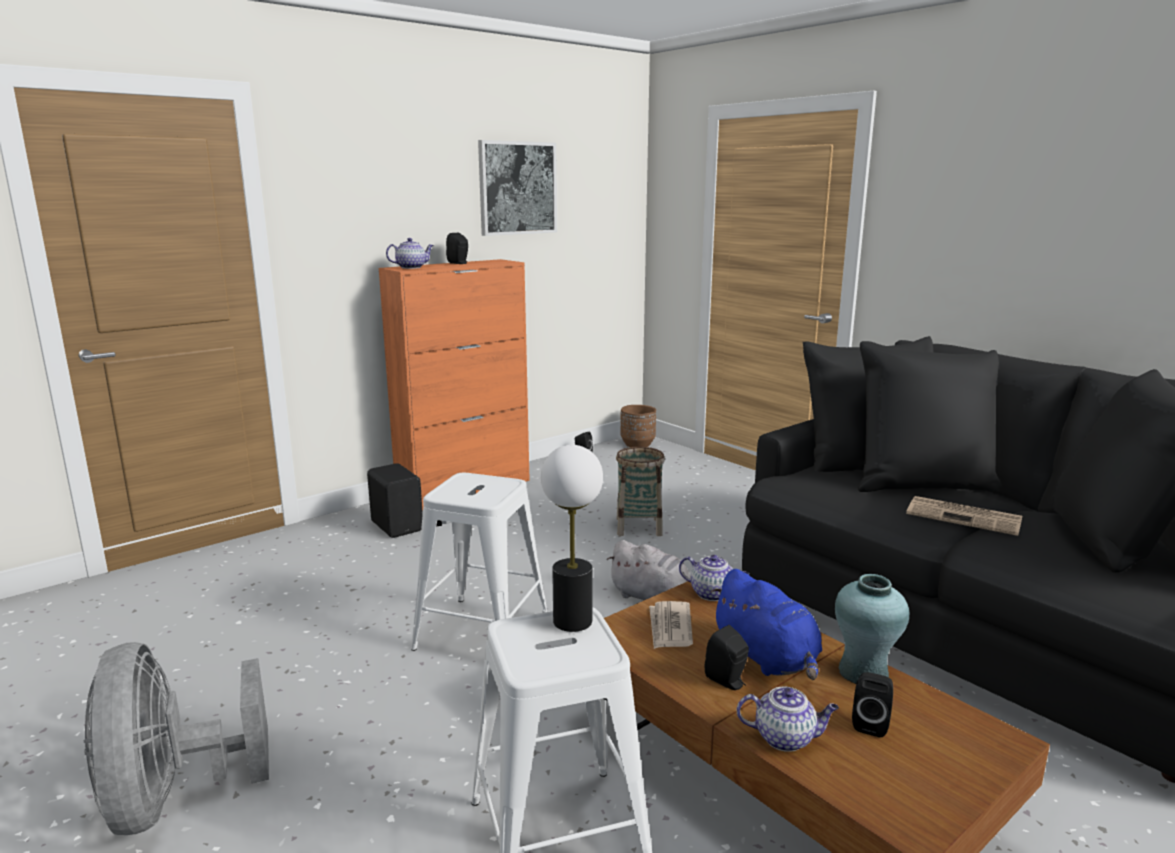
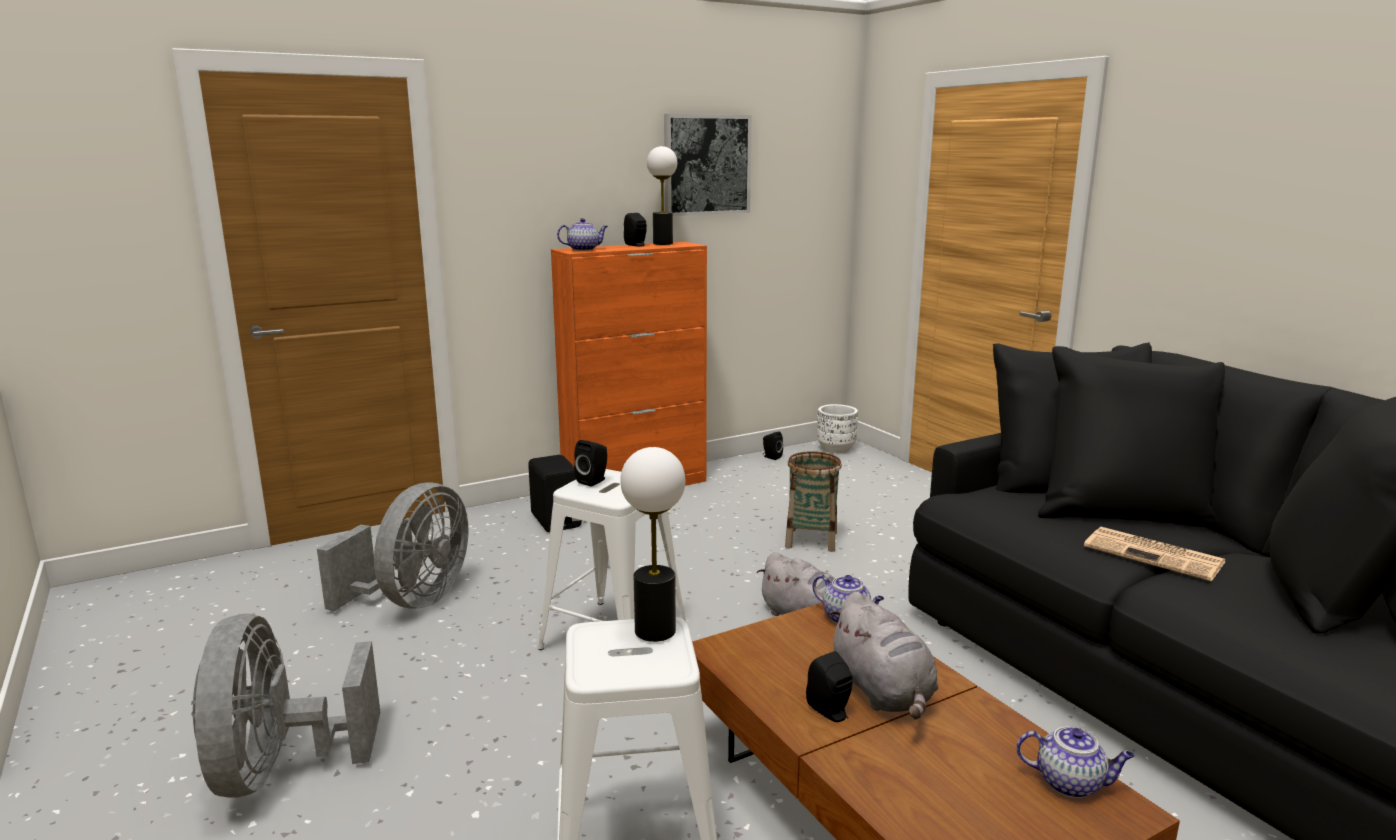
camera: 10 degrees right, 0 degrees up
(272, 614) = (412, 600): none -> grey fan
(482, 261) = (662, 243): none -> table lamp
(637, 444) = (836, 448): brown planter -> white planter
(670, 628) = (787, 650): newspaper -> none
(767, 658) = (883, 692): blue plush toy -> grey plush toy
(785, 738) = (873, 778): teapot -> teapot (1071, 783)
(863, 672) = (987, 718): turquoise vase -> none
(871, 724) = (975, 774): black speaker -> black speaker (594, 481)

